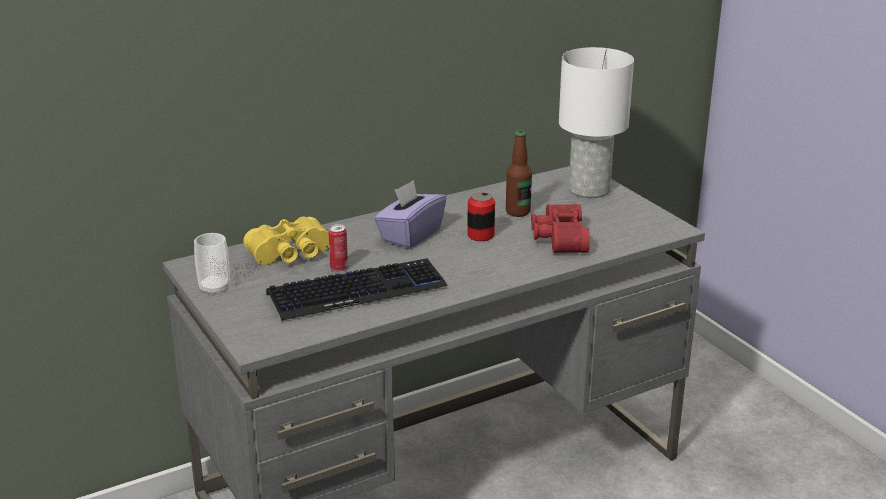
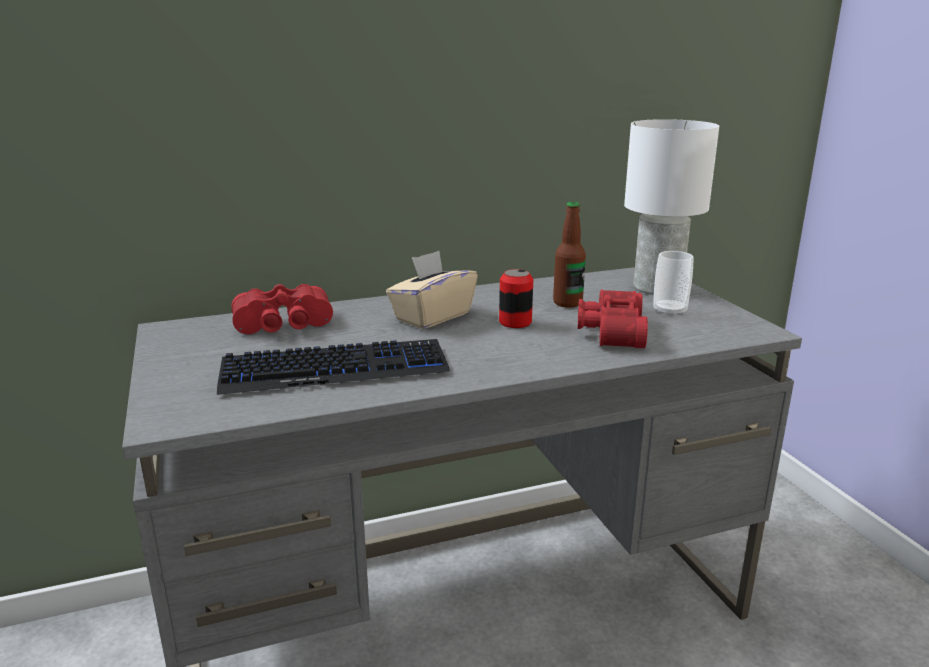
camera: 10 degrees right, 5 degrees down
(215, 288) = (169, 354): cup -> cup (669, 312)
(291, 255) = (284, 326): yellow binoculars -> red binoculars
(339, 268) = (329, 343): can -> none
(410, 235) = (432, 316): purple tissue box -> beige tissue box

